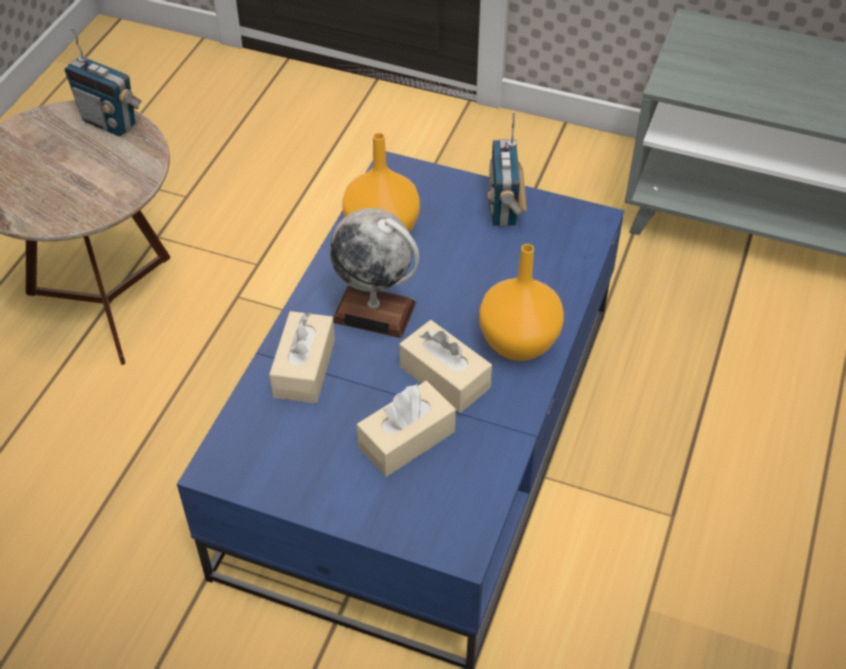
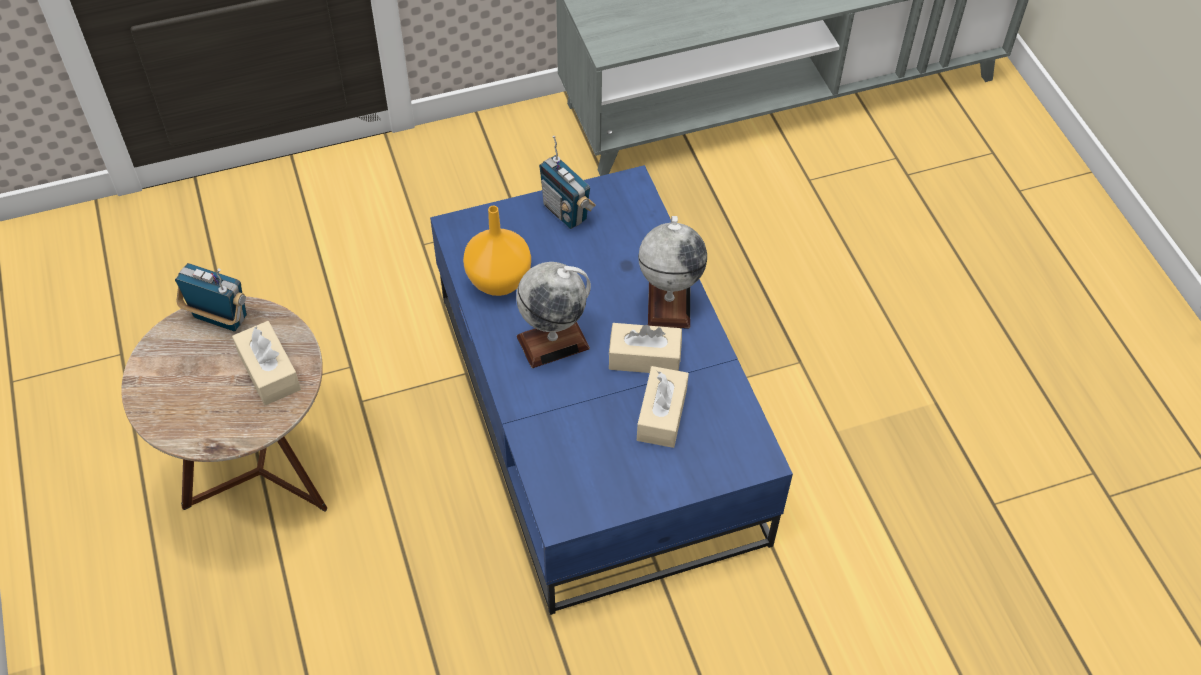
camera: 40 degrees left, 5 degrees up
(110, 122) = (220, 318): radio -> radio turned 150 degrees counterclockwise
(304, 368) = (547, 412): beige tissue box -> beige tissue box (269, 371)
(520, 343) = (668, 302): orange vase -> globe

